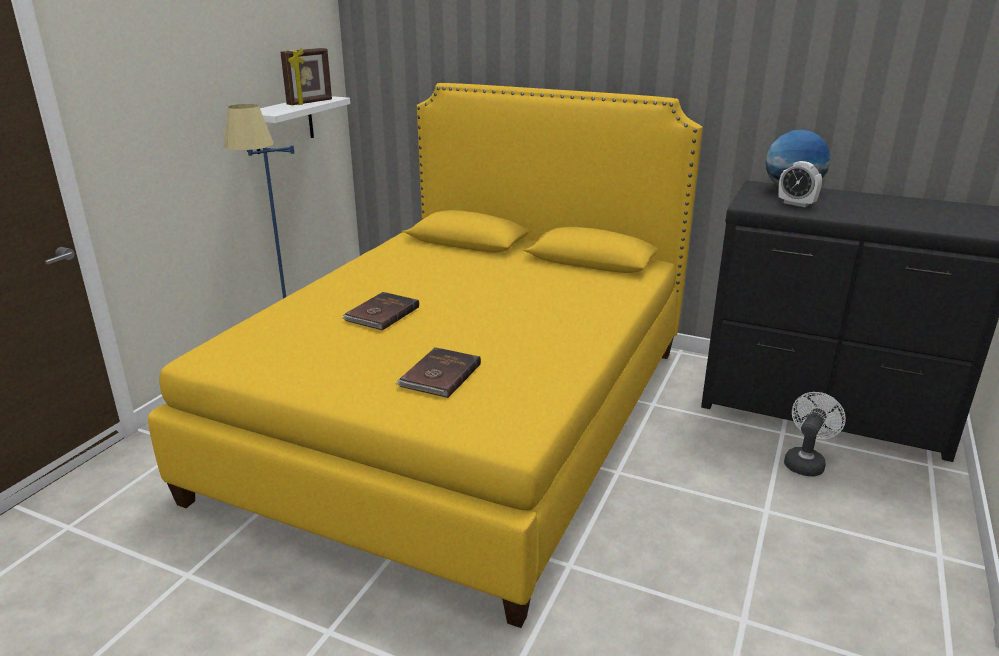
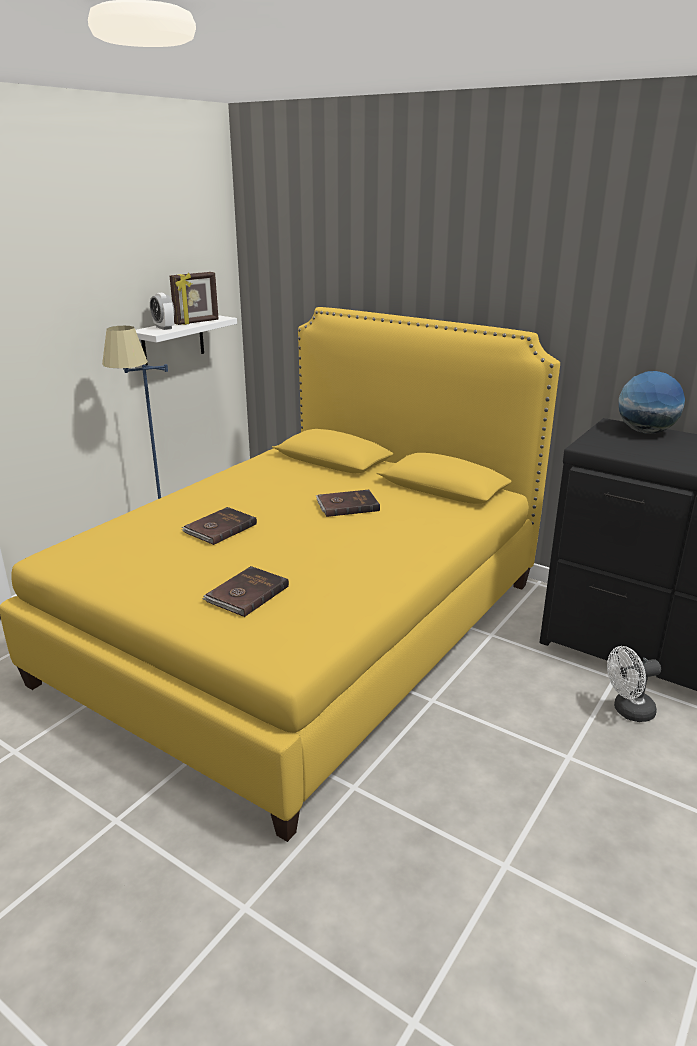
camera: 10 degrees right, 0 degrees up
(503, 283) = (347, 505): none -> brown book
(796, 204) = (640, 447): alarm clock -> alarm clock (164, 328)
(805, 462) = (628, 711): white fan -> white fan turned 150 degrees counterclockwise

